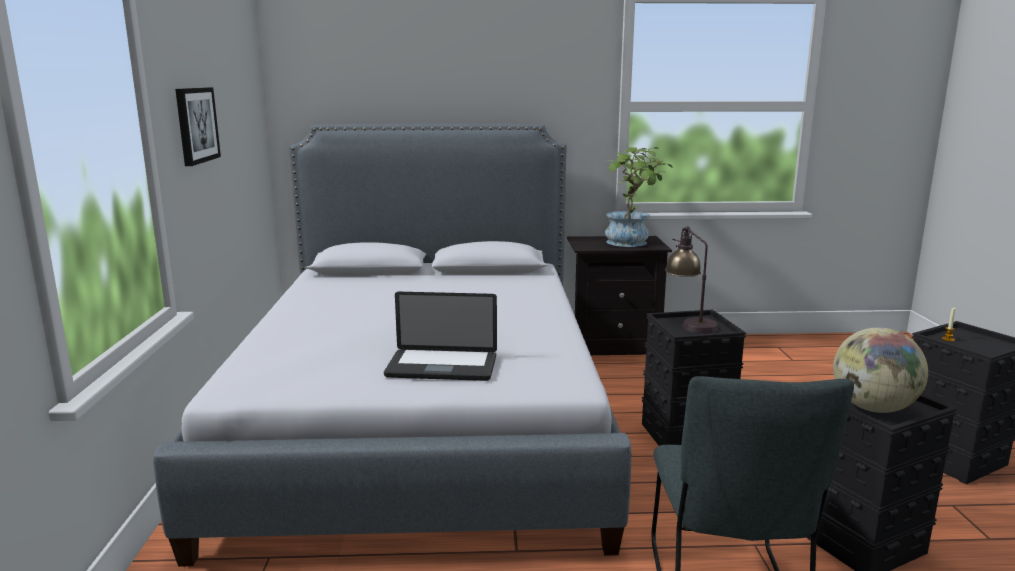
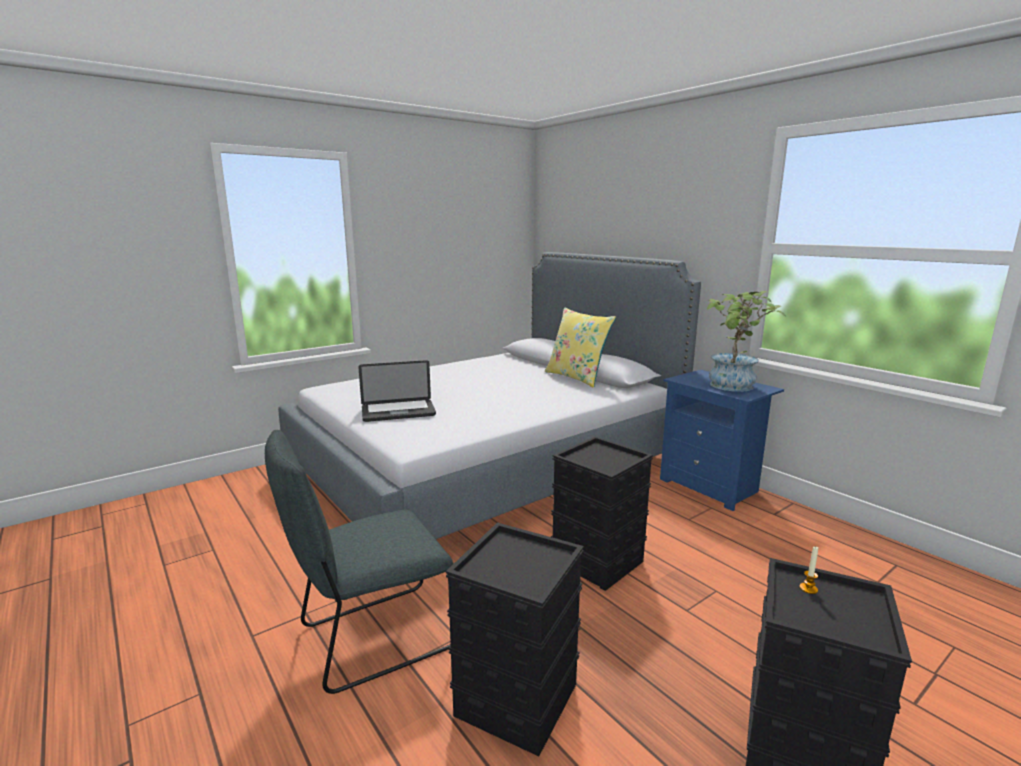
camera: 55 degrees right, 0 degrees up
(196, 125) = (413, 246): picture -> none
(442, 367) = (398, 412): laptop -> laptop turned 75 degrees counterclockwise
(466, 276) = (577, 377): none -> yellow pillow
(613, 348) = (711, 486): black nightstand -> blue nightstand
(689, 324) = (606, 456): table lamp -> none
(873, 408) = (502, 561): globe -> none

